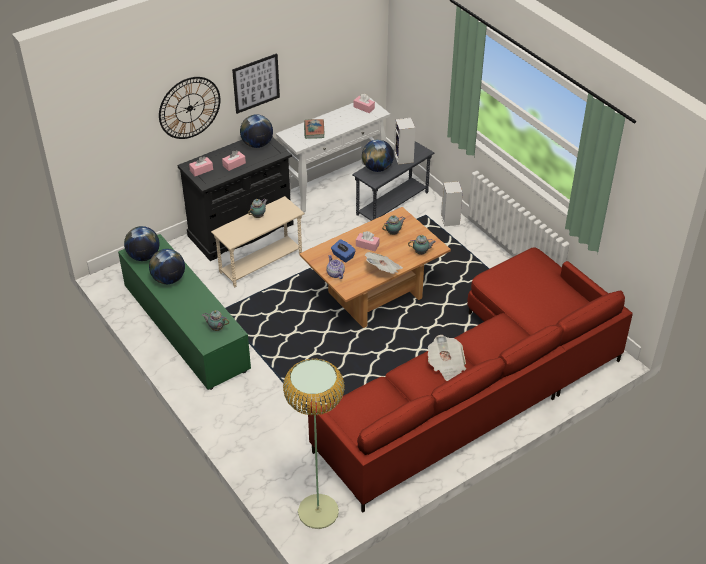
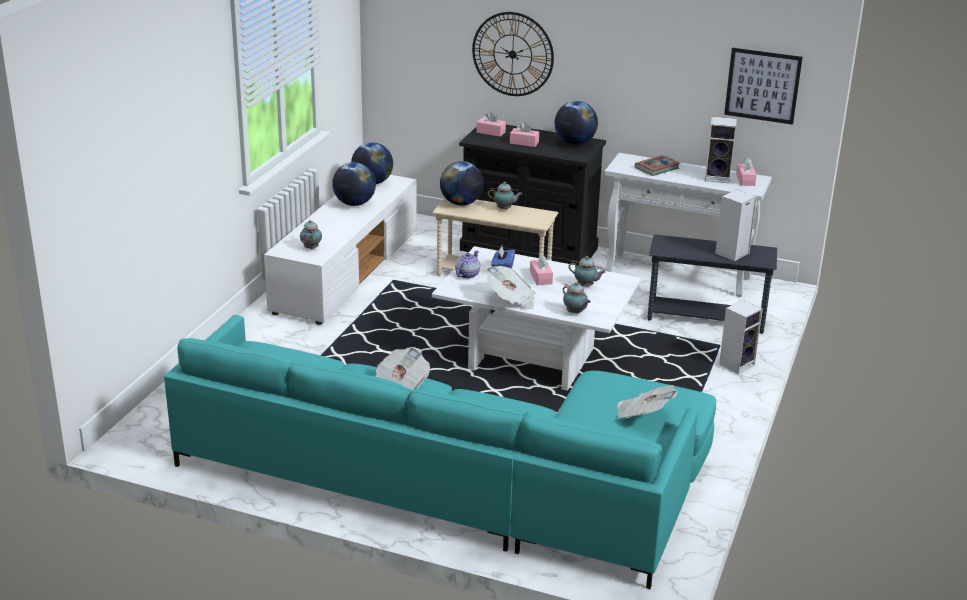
camera: 55 degrees right, 15 degrees down
(184, 327) = (346, 271): green tv stand -> white tv stand
(256, 83) = (605, 67): picture -> picture (762, 85)
(318, 512) = (152, 436): floor lamp -> none
(350, 115) = (718, 177): none -> speaker
(374, 293) = (534, 357): brown coffee table -> white coffee table
(377, 168) = (687, 244): globe -> globe (461, 203)
(477, 388) = (458, 482): red sofa -> turquoise sofa
(539, 282) = (643, 415): none -> newspaper

